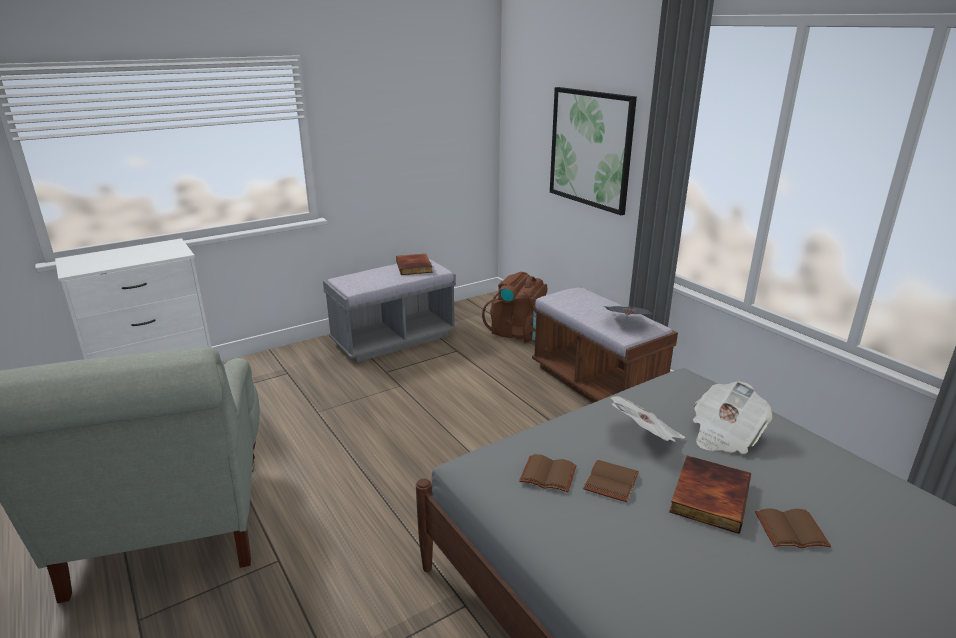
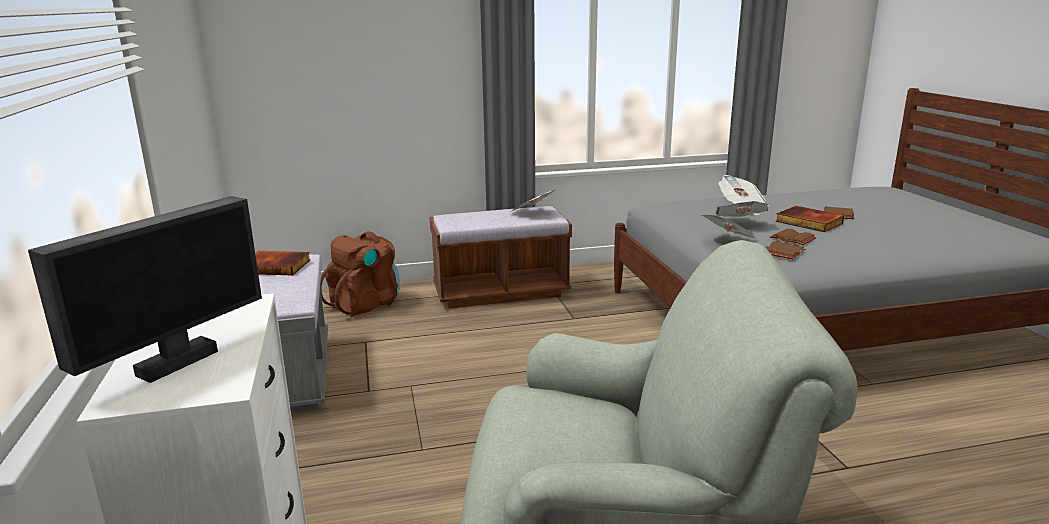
camera: 70 degrees left, 5 degrees down
(105, 258) = (176, 363): none -> monitor
(564, 433) = (729, 241): none -> newspaper
(590, 149) = (390, 75): picture -> none

